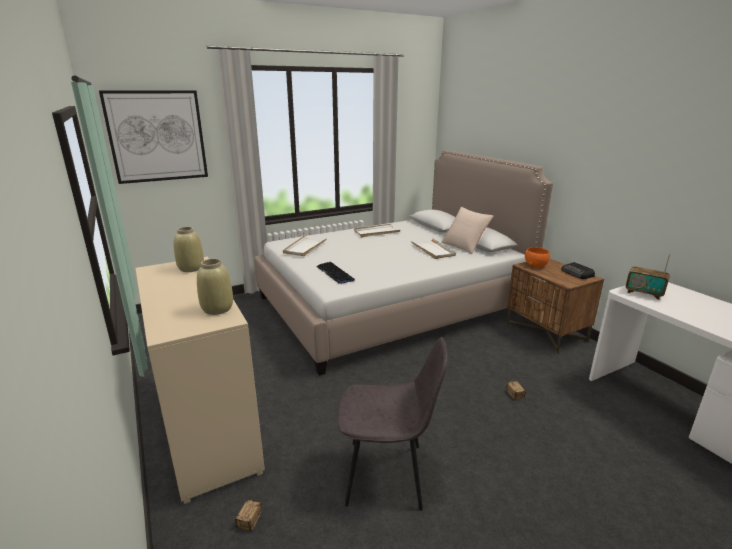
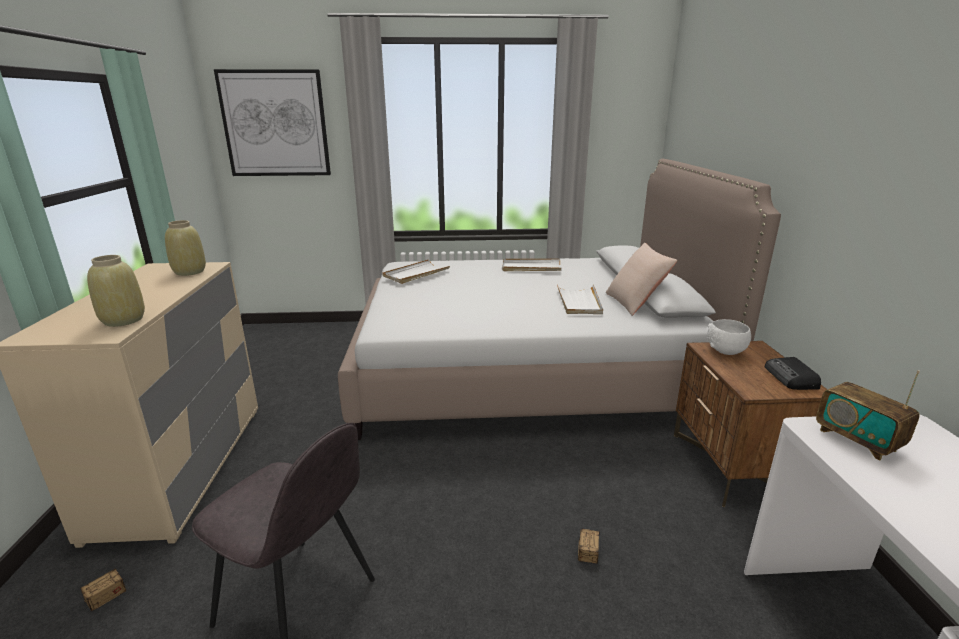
camera: 25 degrees right, 0 degrees up
(335, 273) = (409, 310): keyboard -> none
(536, 265) = (726, 351): orange bowl -> white bowl

